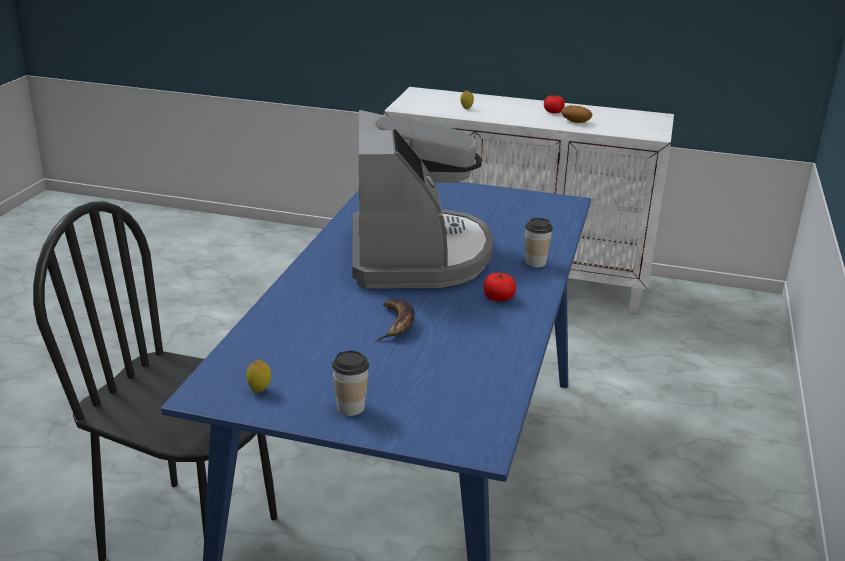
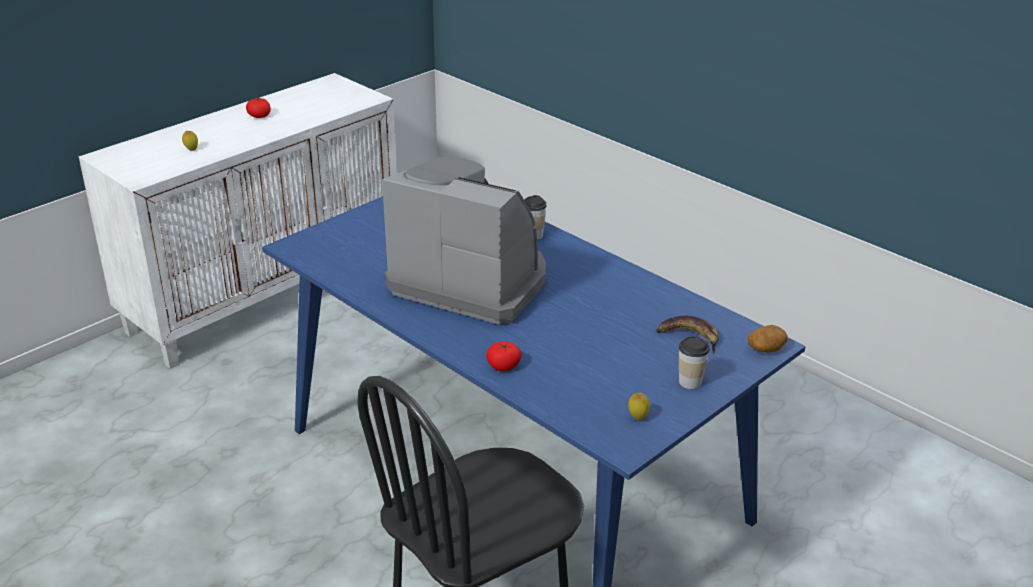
camera: 60 degrees left, 5 degrees up
(395, 324) = (581, 327): banana -> banana (690, 337)
(498, 297) = (577, 270): tomato -> tomato (503, 366)
(575, 122) = (297, 116): potato -> potato (766, 349)

